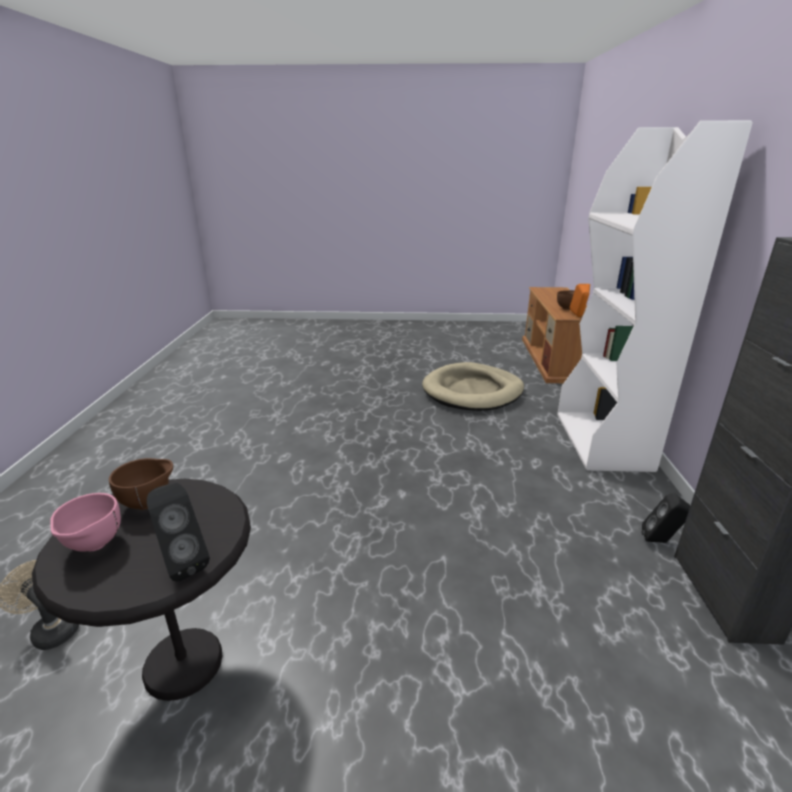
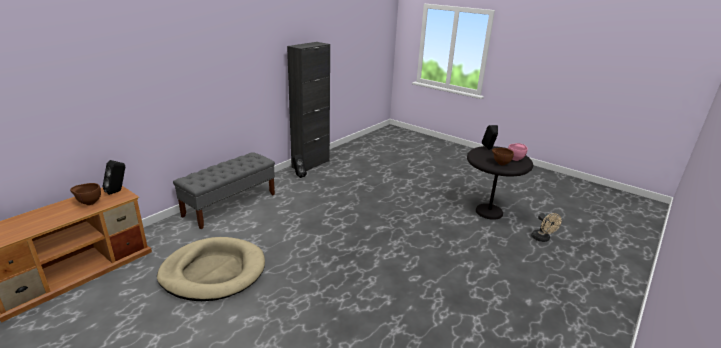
camera: 145 degrees left, 0 degrees up
(578, 316) = (118, 191): orange speaker -> black speaker
(603, 441) = (230, 205): white bookcase -> grey bench

